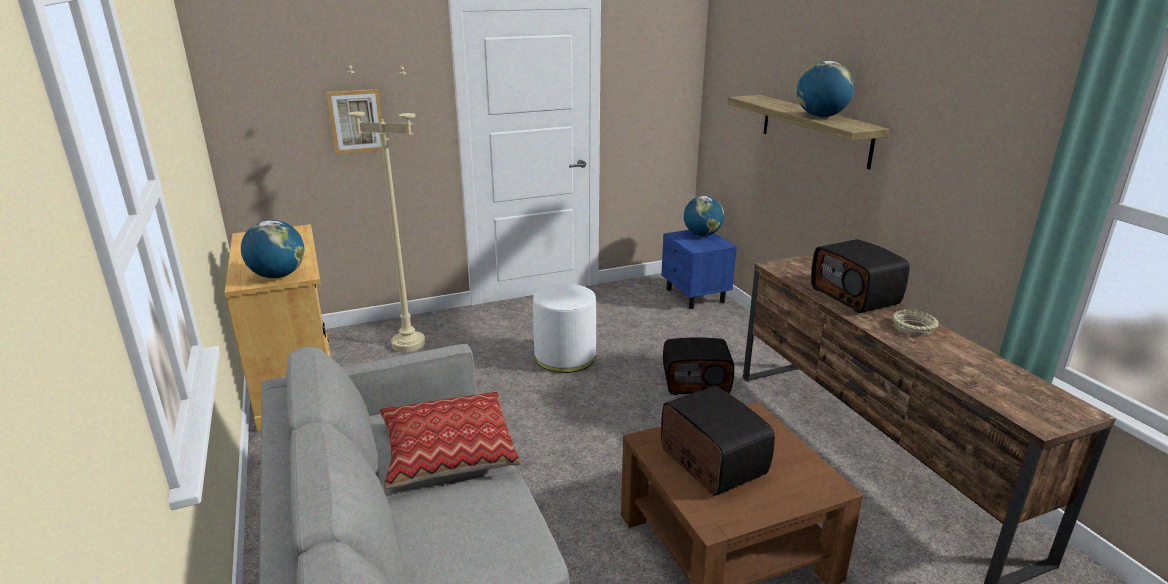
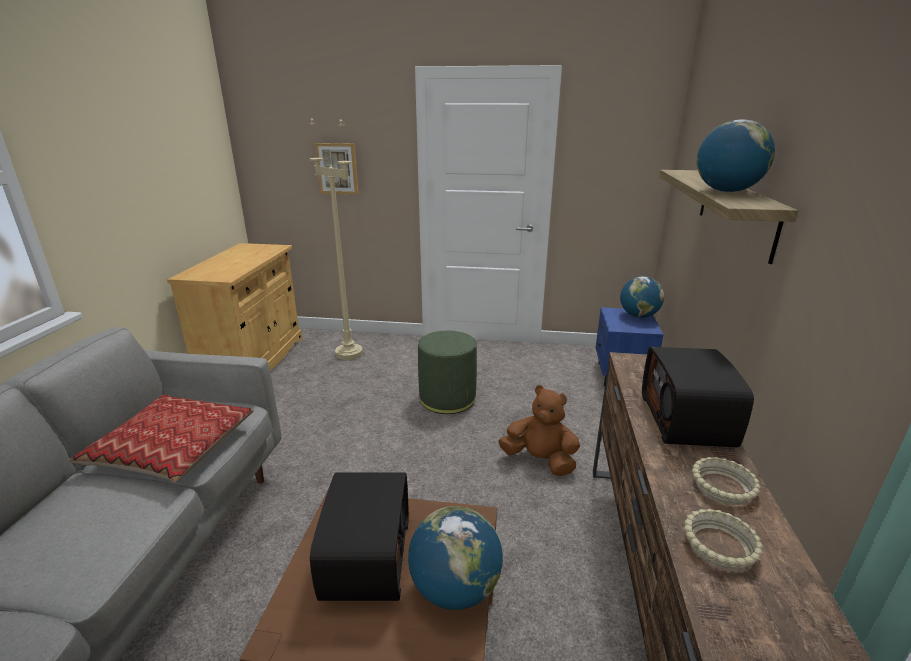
camera: 30 degrees right, 0 degrees up
(278, 276) = (212, 275): globe -> globe (455, 589)
(565, 357) = (447, 398): white ottoman -> green ottoman
(696, 382) = (539, 460): radio -> brown plush toy
(943, 356) = (720, 546): none -> beige bowl

